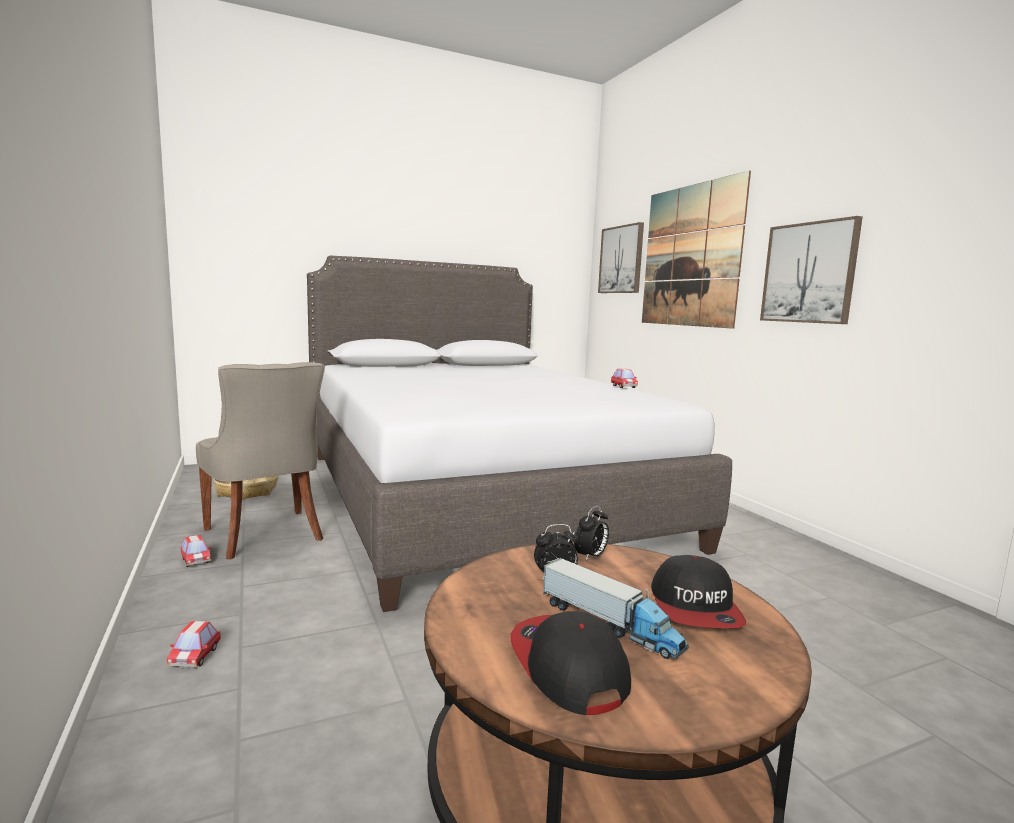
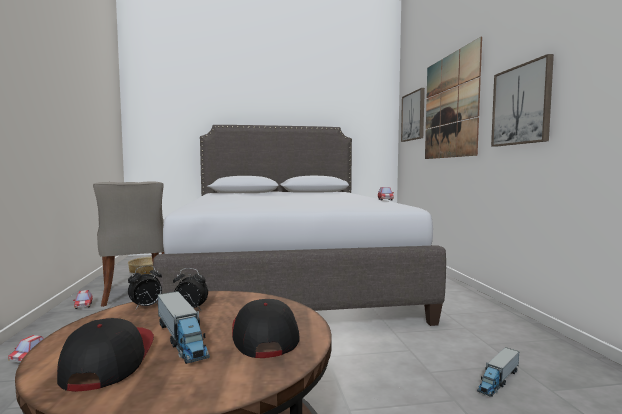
camera: 15 degrees right, 5 degrees down
(591, 556) = (238, 299): alarm clock -> alarm clock (146, 307)
(695, 608) = (264, 335): cap -> cap turned 150 degrees clockwise
(826, 619) = (498, 380): none -> toy truck

